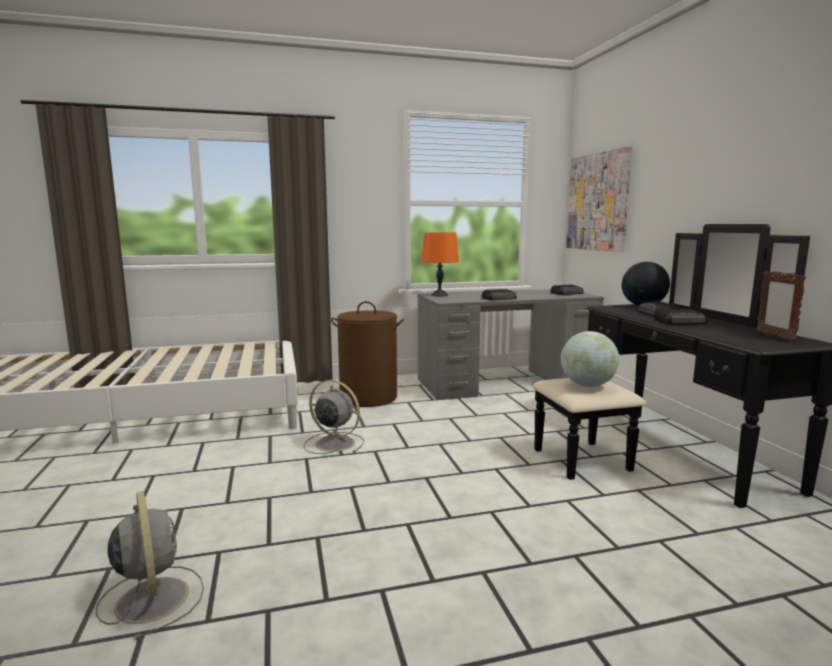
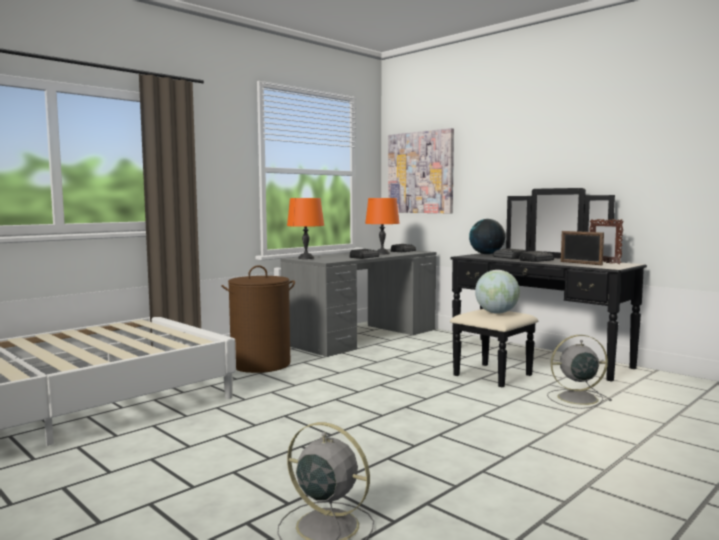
camera: 30 degrees left, 5 degrees down
(333, 443) = (289, 401): grey fan -> grey fan (575, 398)
(534, 295) = (382, 253): none -> orange table lamp
(732, 333) = (580, 263): none -> picture frame

